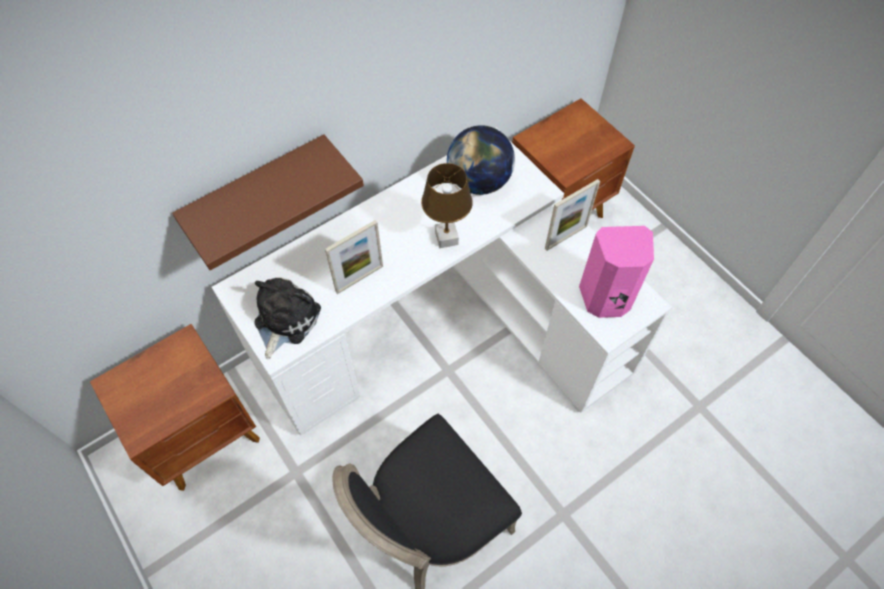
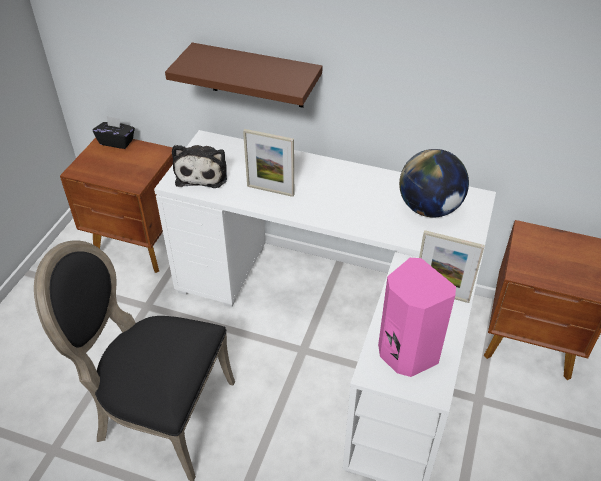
camera: 55 degrees right, 15 degrees down
(125, 374) = (116, 142): none -> black tissue box
(285, 320) = (202, 173): plush toy -> plush toy turned 105 degrees clockwise
(447, 238) = (354, 217): brown table lamp -> none

